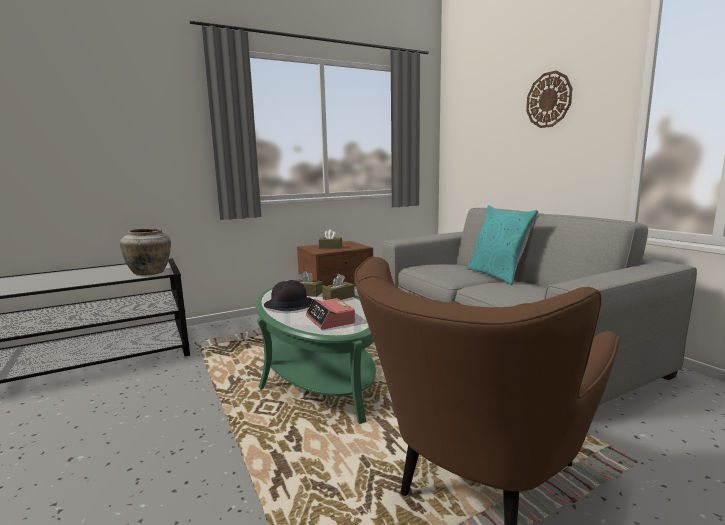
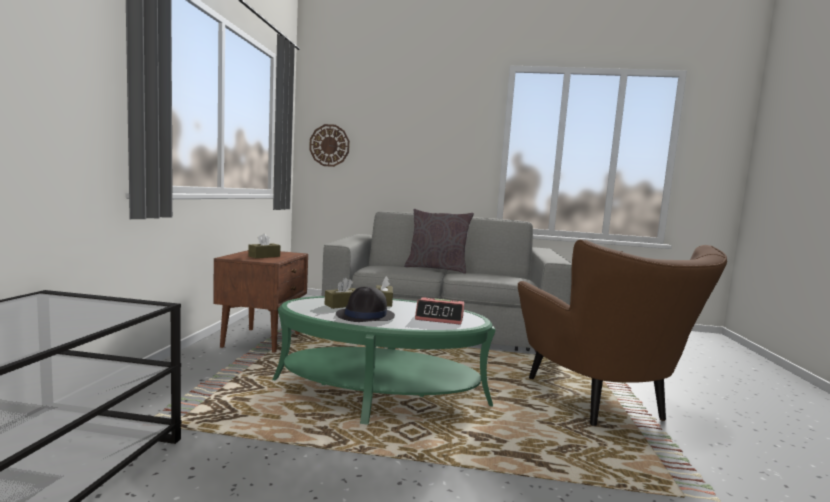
camera: 55 degrees left, 5 degrees down
(149, 273) = (110, 311): beige vase -> none
(497, 275) = (436, 269): turquoise pillow -> grey pillow
(548, 100) = (430, 125): wall clock -> wall clock (329, 145)

